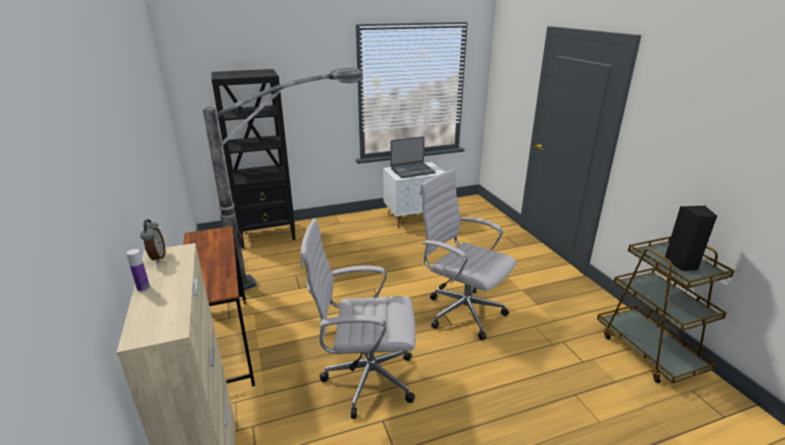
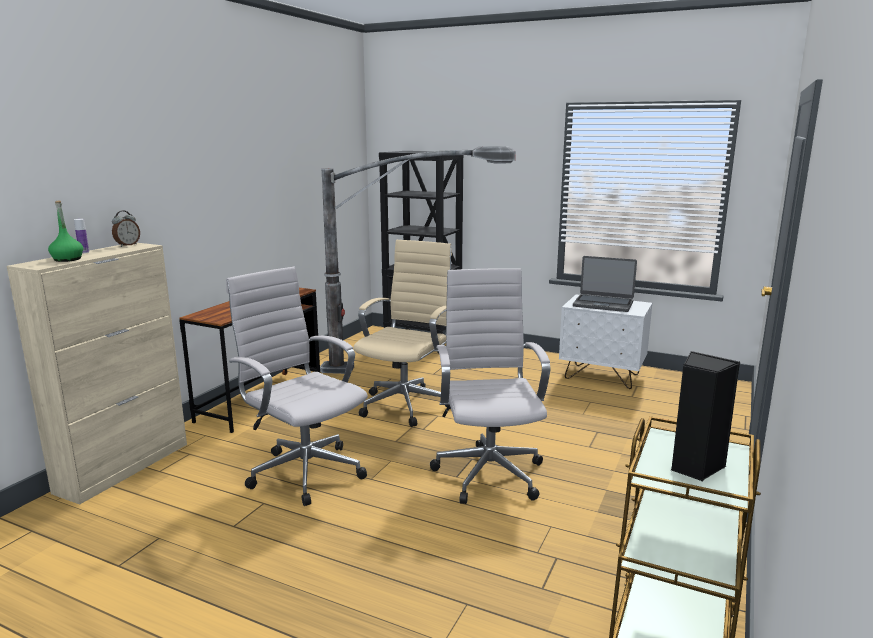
camera: 45 degrees right, 10 degrees down
(166, 306) = (67, 259): none -> green bottle
(341, 290) = (407, 404): none -> beige office chair

